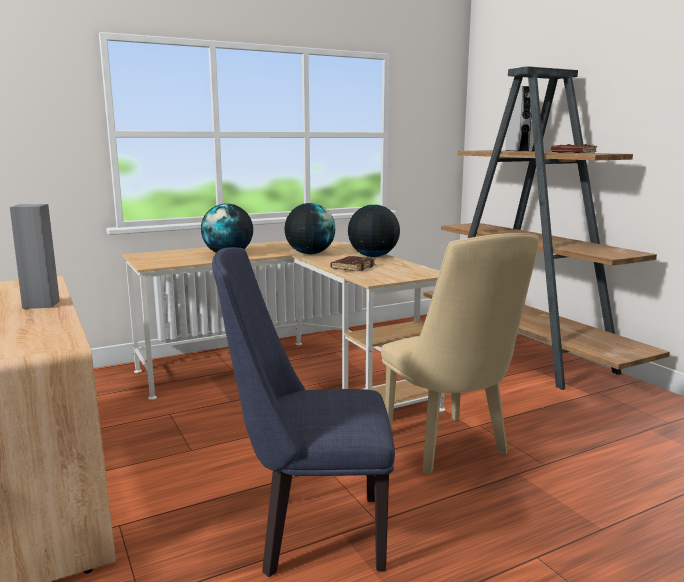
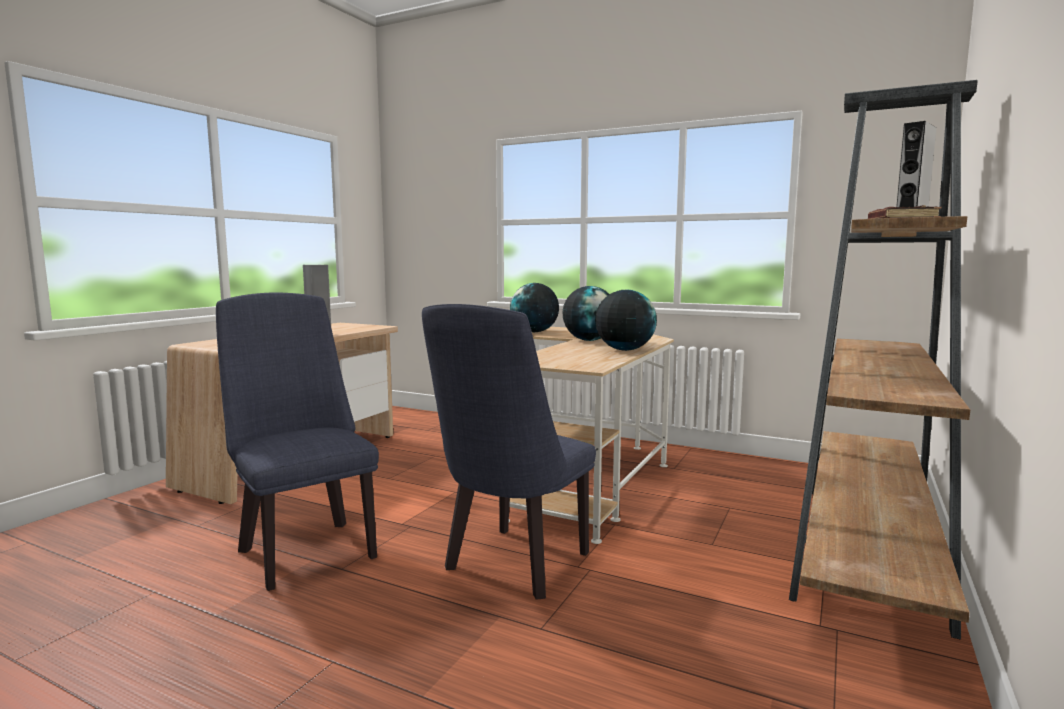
camera: 55 degrees right, 5 degrees down
(353, 267) = (561, 352): brown book -> none
(449, 448) = (512, 567): beige chair -> blue chair

